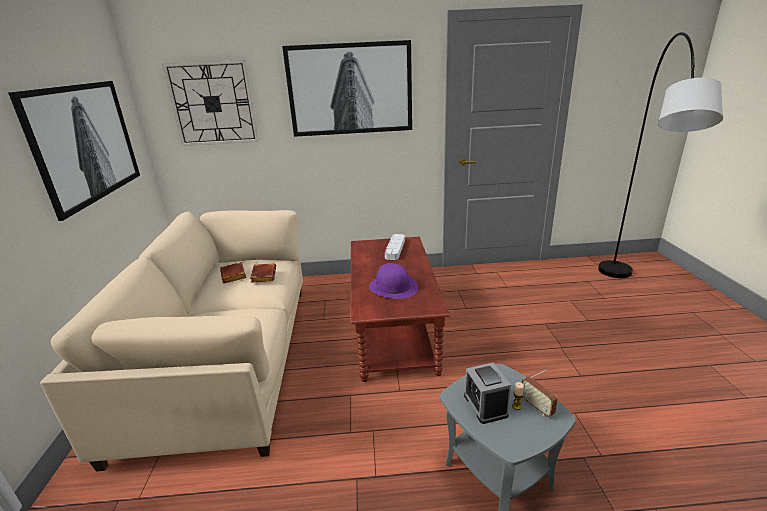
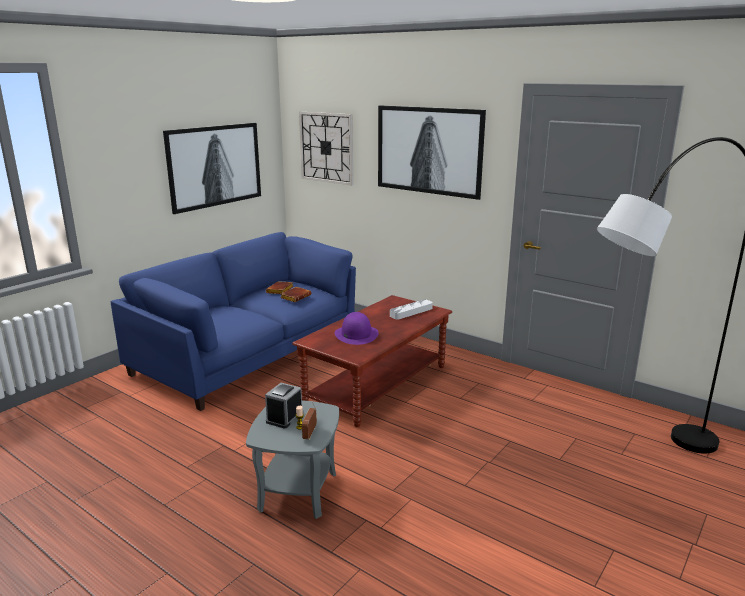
camera: 40 degrees right, 5 degrees down
(227, 360) = (248, 353): beige sofa -> blue sofa

